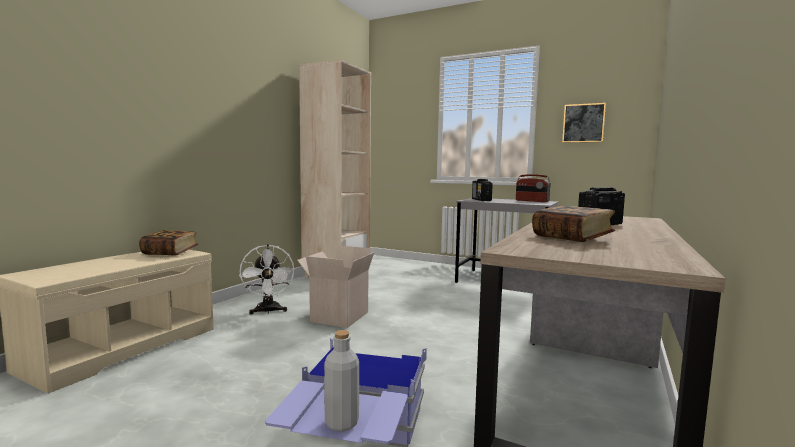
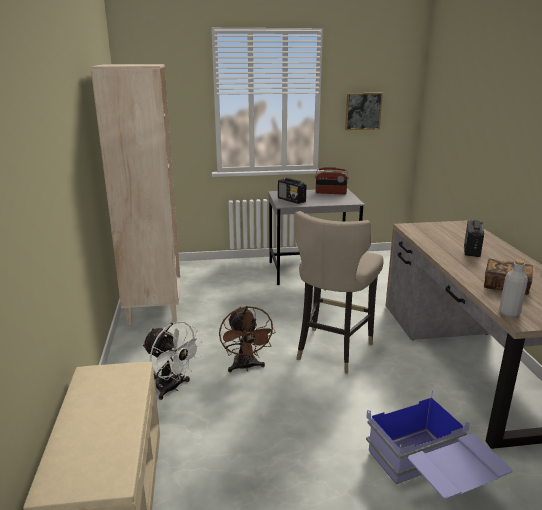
camera: 35 degrees left, 15 degrees up
(170, 253) = (111, 379): book -> none
(338, 316) = (246, 367): cardboard box -> brown fan
(341, 423) = (471, 472): grey bottle -> grey bottle (509, 312)
(432, 327) = (332, 349): none -> beige stool

